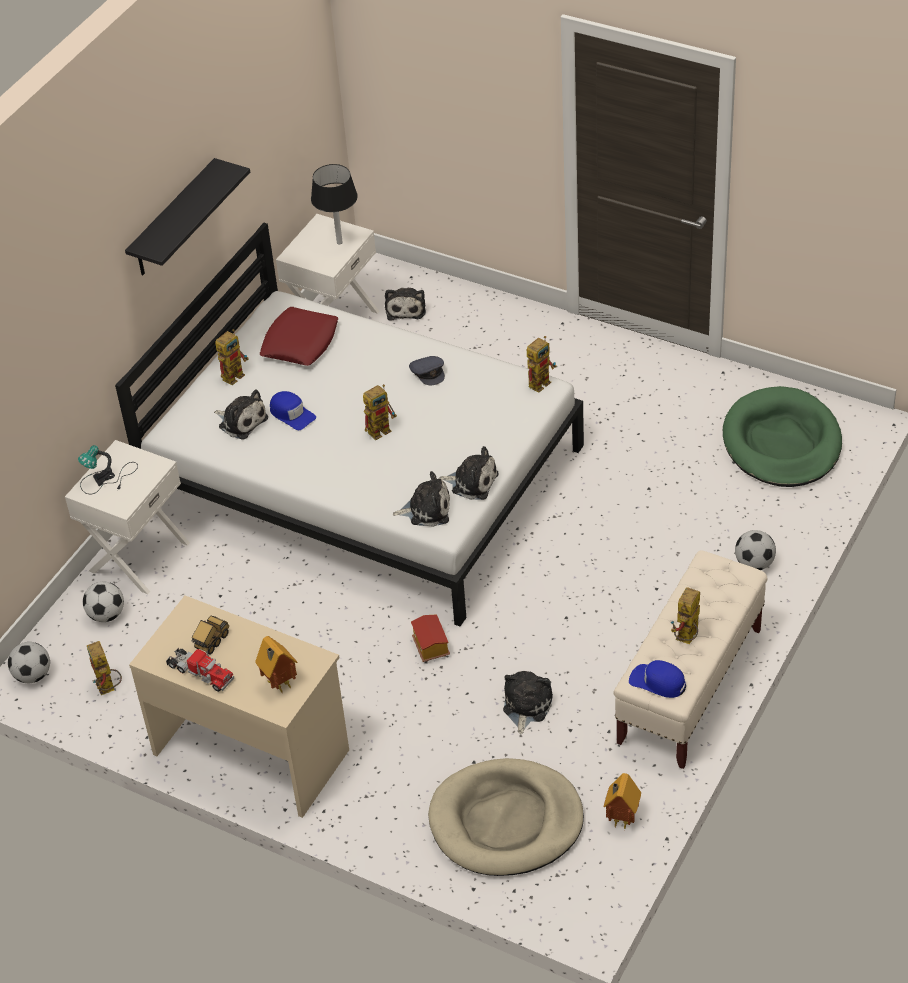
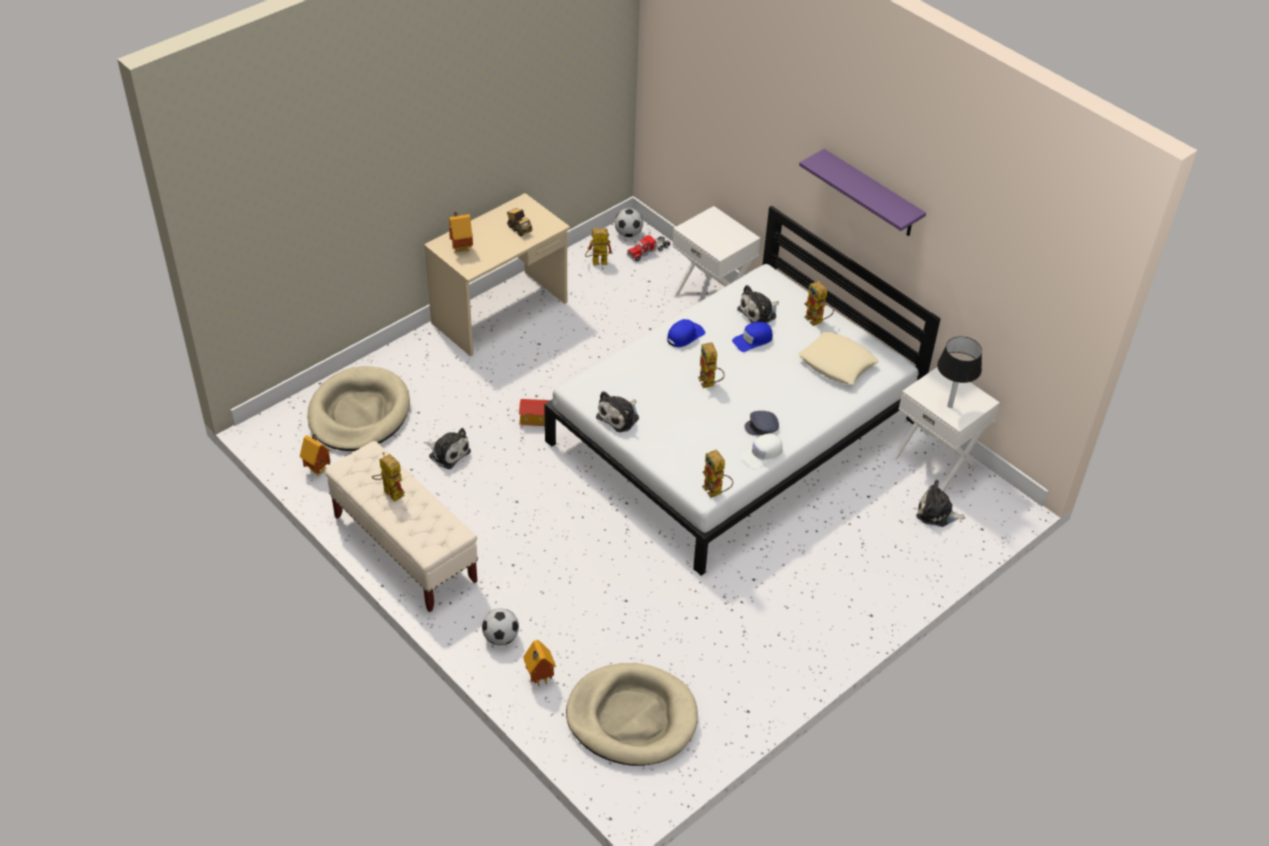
camera: 105 degrees right, 0 degrees up
(106, 615) = (663, 274): football -> none
(108, 479) = (720, 227): table lamp -> none
(173, 220) = (871, 194): black shelf -> purple shelf
(200, 673) = (496, 219): toy truck -> toy truck (648, 251)
(300, 342) = (837, 363): red pillow -> beige pillow
(426, 509) = (605, 384): plush toy -> none
(467, 363) = (762, 454): none -> white cap
(657, 682) = (362, 462): blue cap -> blue cap (685, 335)
(781, 442) = (632, 717): green dog bed -> beige dog bed
(783, 519) = (538, 679): none -> toy house

